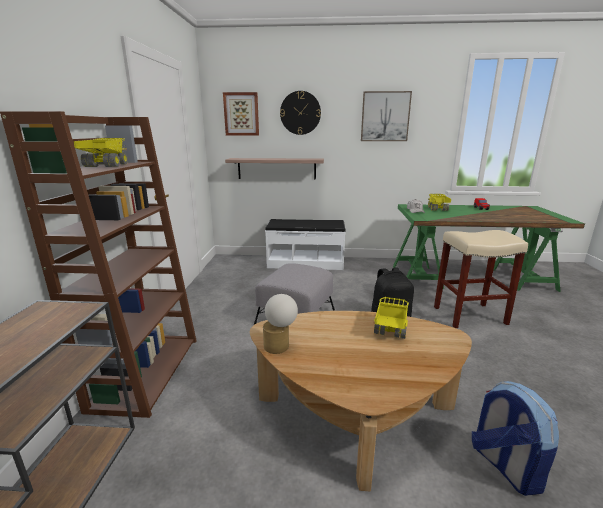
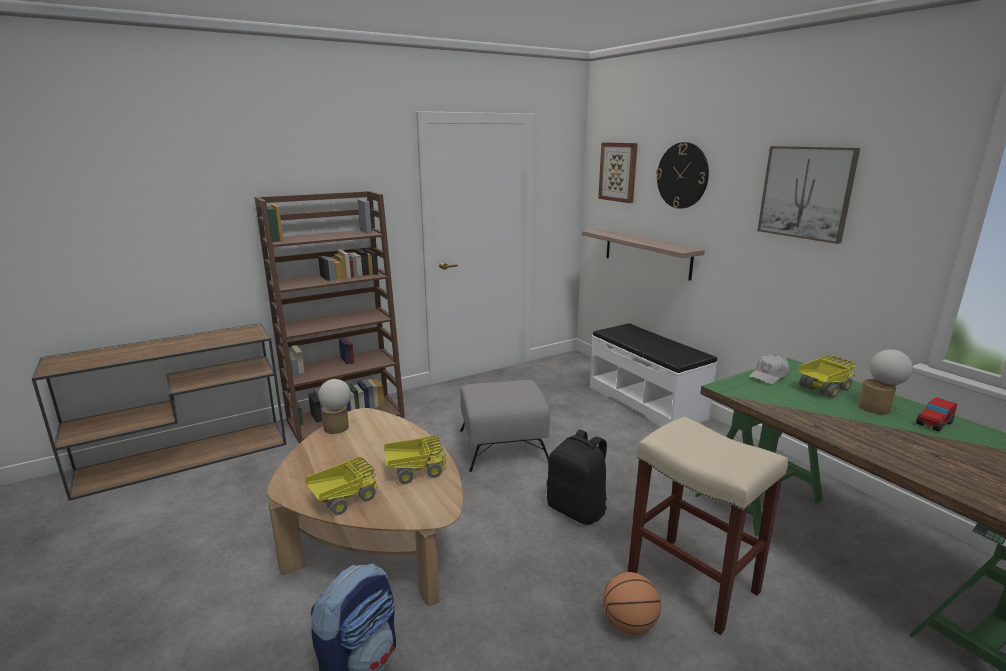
camera: 55 degrees right, 0 degrees up
(106, 166) = (332, 235): toy truck -> toy truck (343, 500)
(462, 209) = (879, 408): none -> table lamp
(494, 343) = (629, 624): none -> basketball

